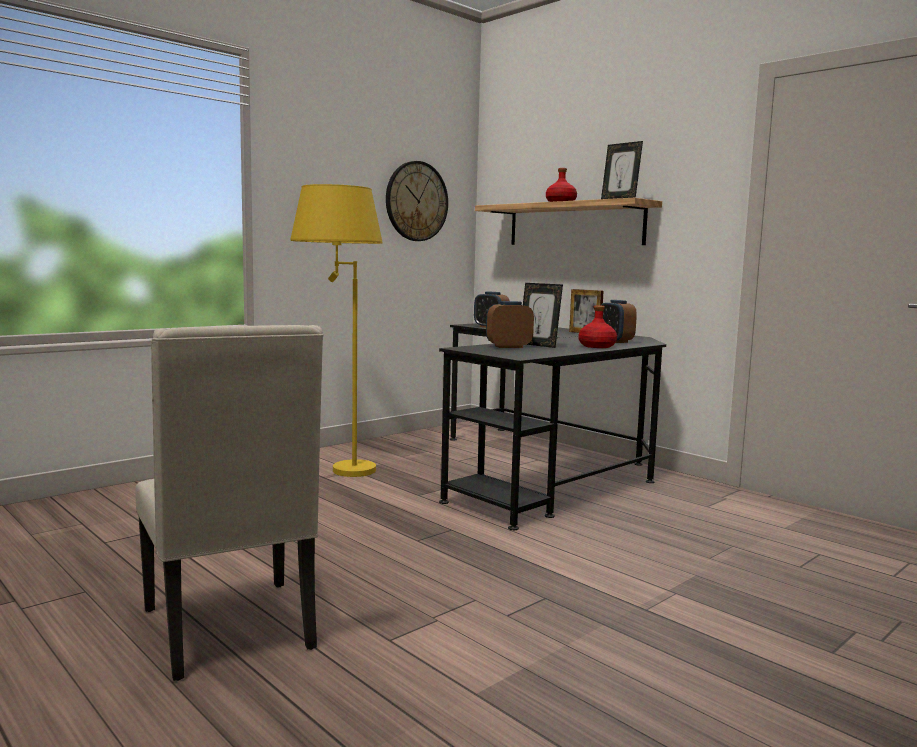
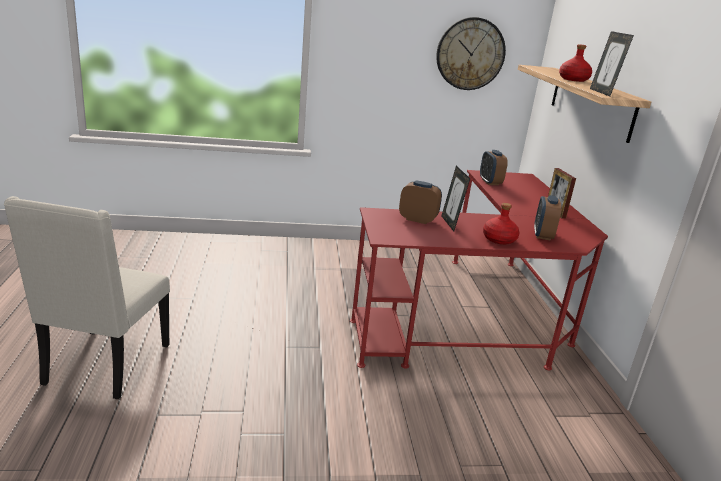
camera: 35 degrees right, 15 degrees up
(336, 466) = (336, 261): yellow floor lamp -> none
(545, 469) = (478, 319): black desk -> red desk

